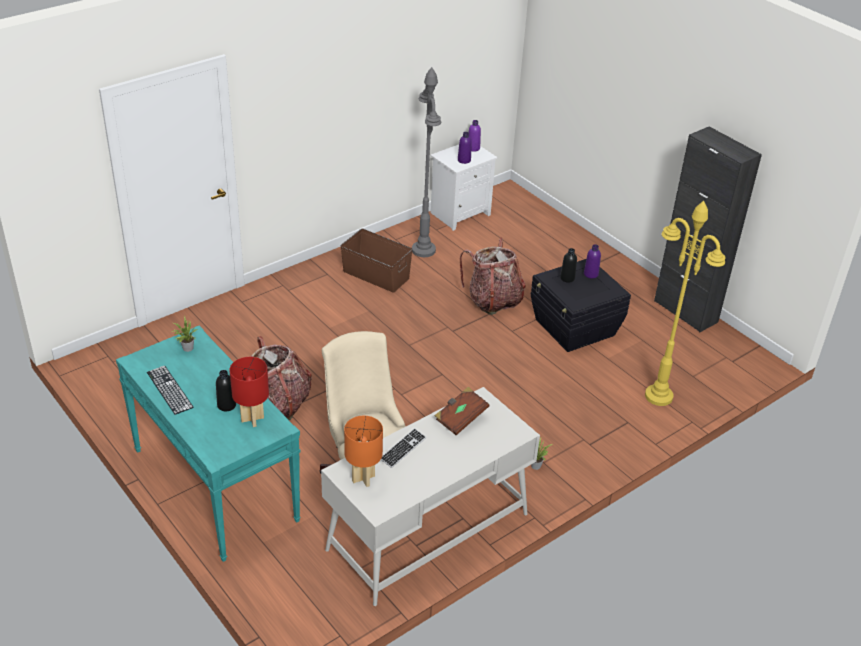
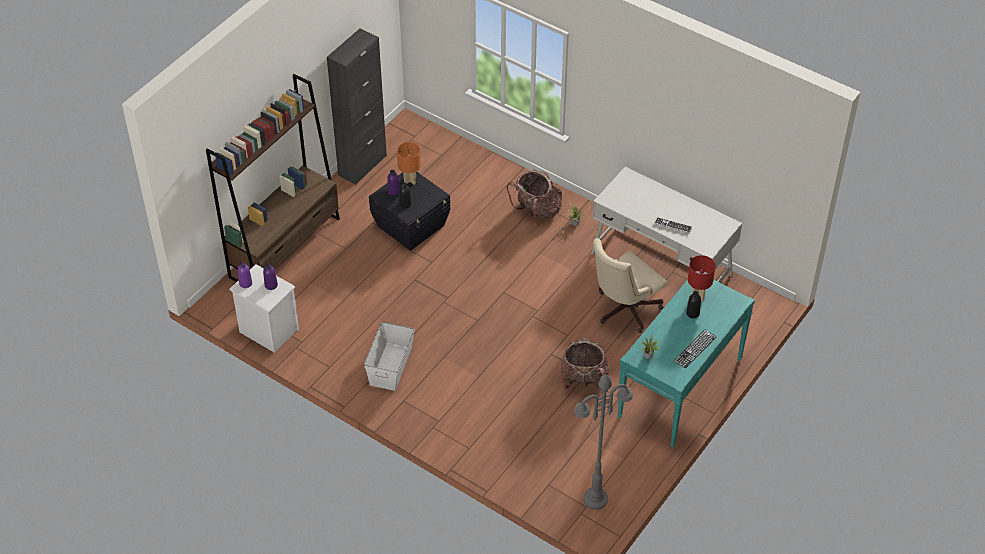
camera: 105 degrees left, 10 degrees up
(363, 478) = (707, 237): orange table lamp -> orange table lamp (409, 180)
(376, 274) = (390, 366): brown storage box -> white storage box
(423, 250) = (339, 343): grey floor lamp -> grey floor lamp (595, 499)
(460, 418) = (630, 205): brown book -> none
(493, 300) = (396, 281): backpack -> backpack (537, 211)
(569, 240) = (285, 247): none -> brown bookcase
(659, 396) = (472, 170): yellow floor lamp -> none

